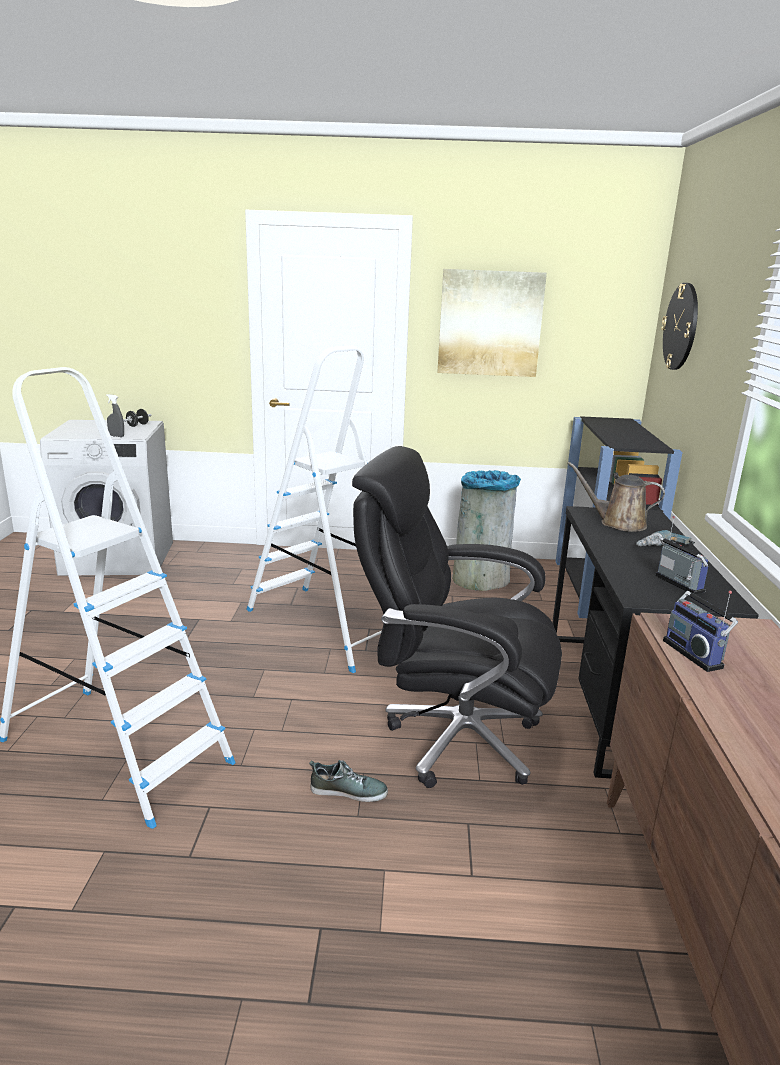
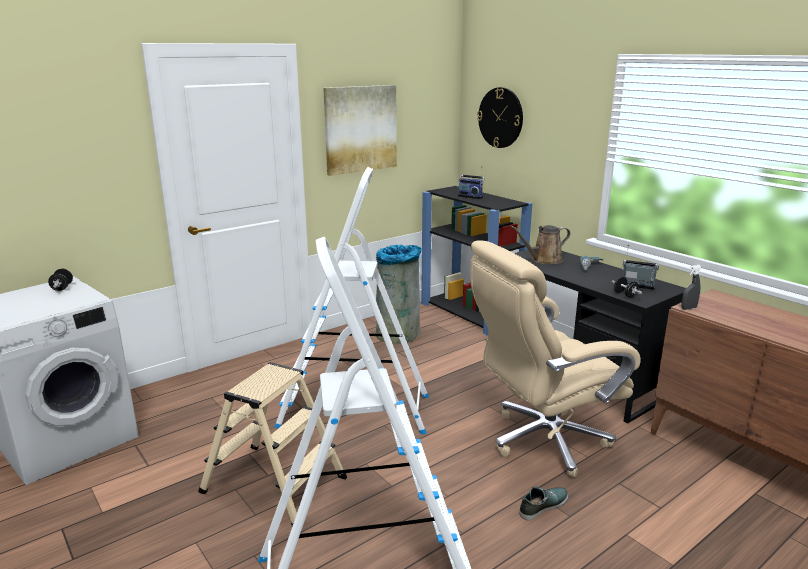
camera: 40 degrees left, 0 degrees up
(116, 436) = (71, 304): grey spray bottle -> grey spray bottle (688, 308)
(178, 648) = (273, 484): none -> beige step ladder
(453, 739) = (542, 442): black office chair -> beige office chair
(632, 585) = (625, 295): none -> black dumbbell
(695, 653) = (728, 318): radio -> radio (470, 196)

